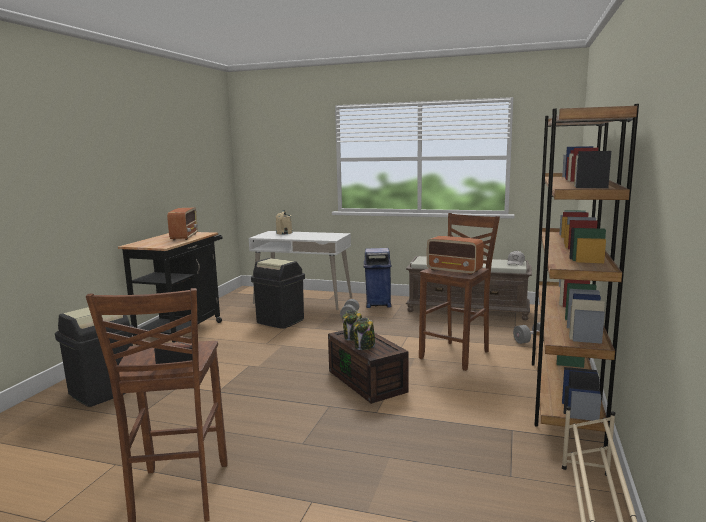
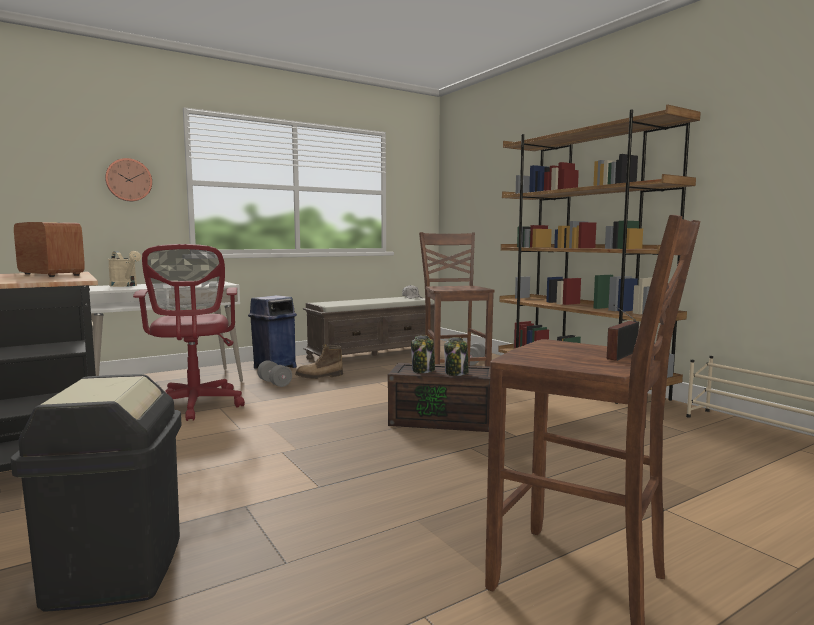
camera: 50 degrees left, 5 degrees down
(280, 321) = (194, 406): black trash can -> red office chair
(301, 160) = (128, 180): none -> wall clock
(385, 320) = (319, 377): none -> boot
(455, 271) = (459, 288): radio -> none

